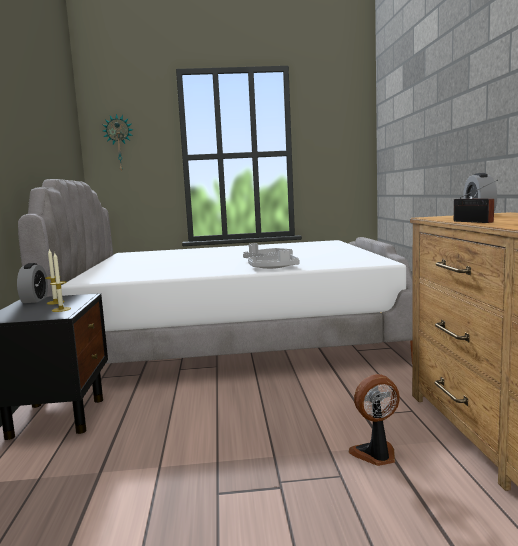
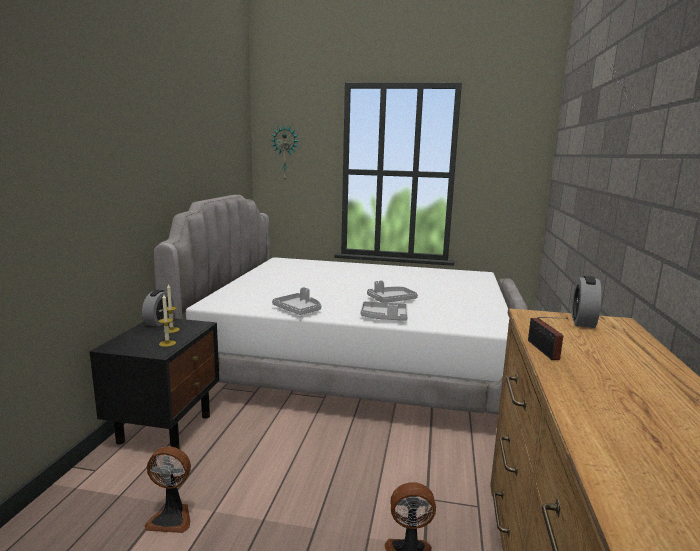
camera: 15 degrees right, 5 degrees up
(115, 482) = (172, 518): none -> fan
(184, 273) = (298, 310): none -> grey tray

